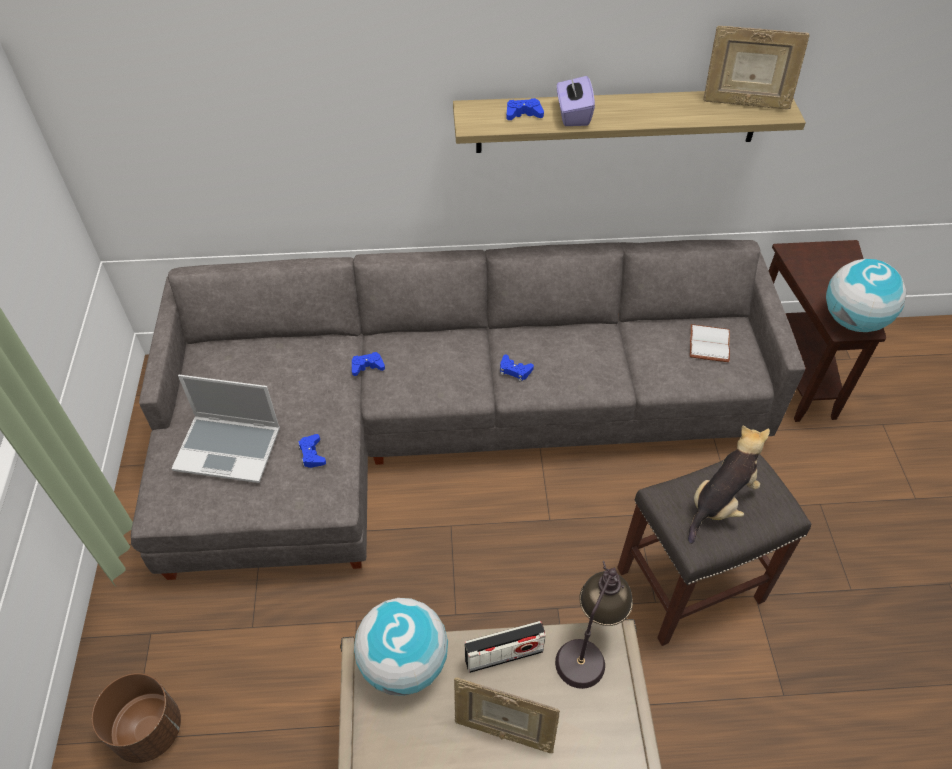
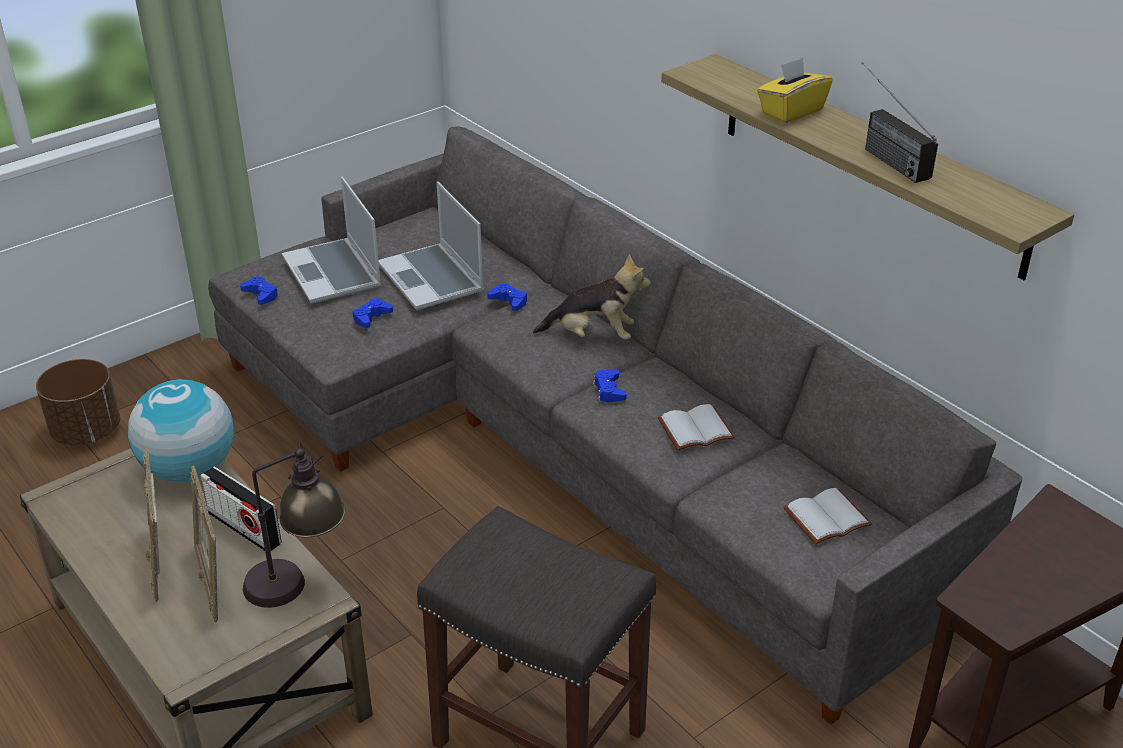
camera: 55 degrees right, 15 degrees down
(300, 393) = (432, 279): none -> laptop
(523, 114) = (749, 89): blue game controller -> blue game controller (261, 295)
(573, 114) = (791, 111): purple tissue box -> yellow tissue box
(590, 353) = (695, 431): none -> white book
(663, 112) = (882, 155): none -> radio
(720, 502) = (532, 567): plush toy -> plush toy (593, 335)
(744, 103) = (987, 195): picture frame -> picture frame (212, 582)
(853, 320) = (1001, 605): globe -> none

